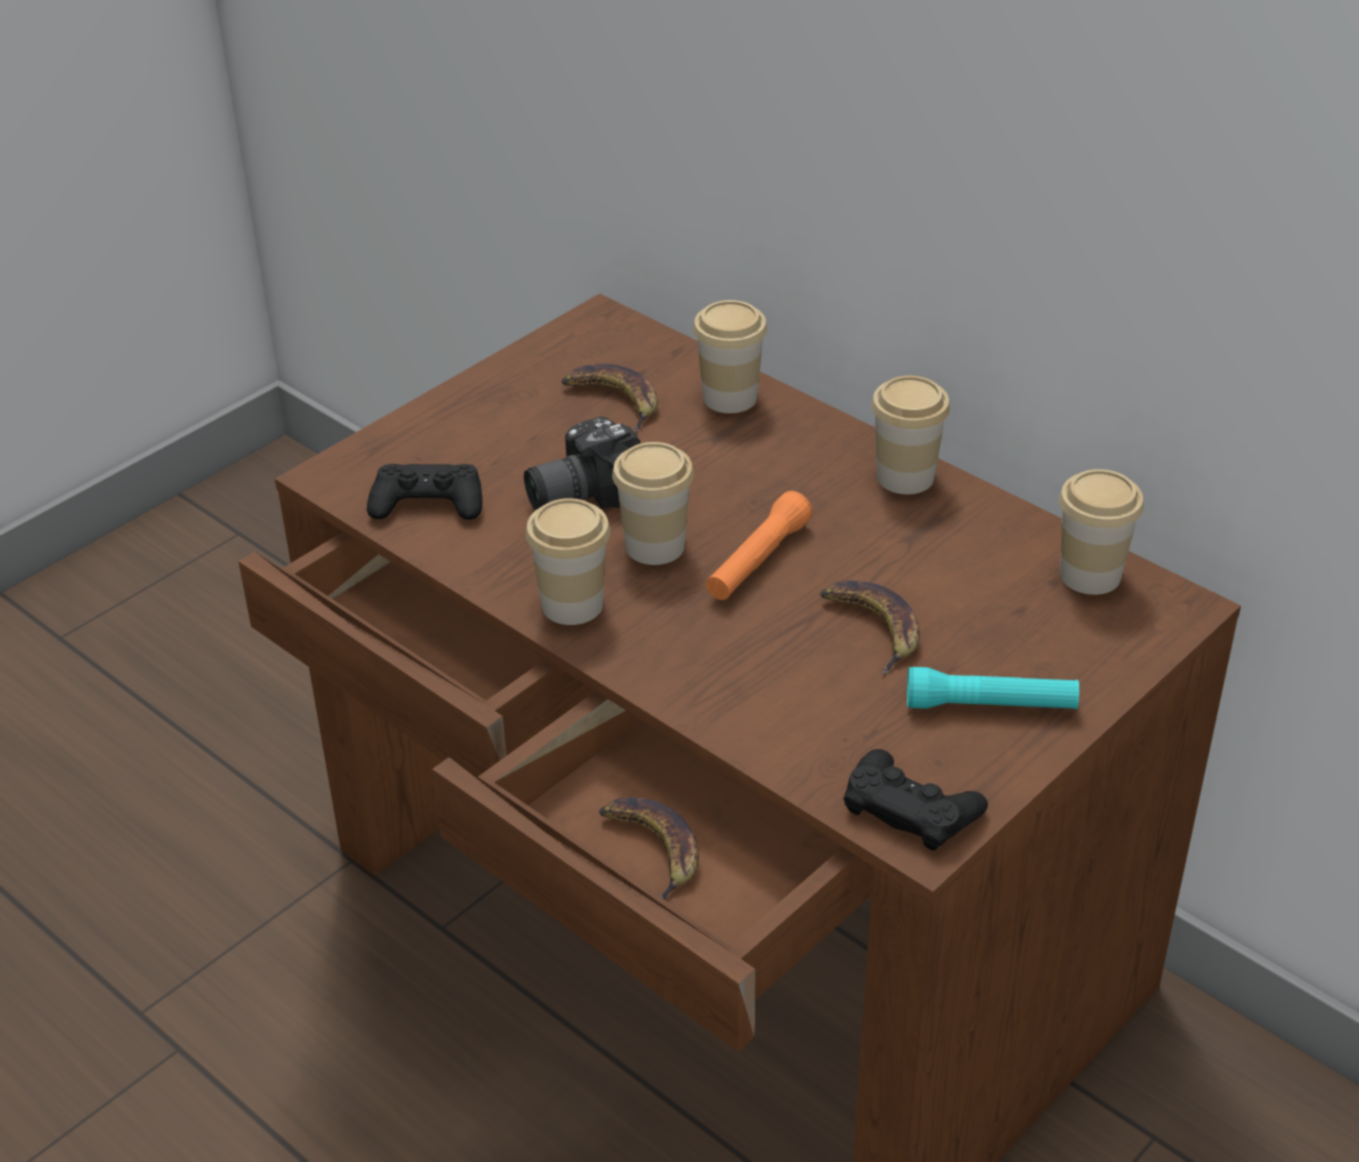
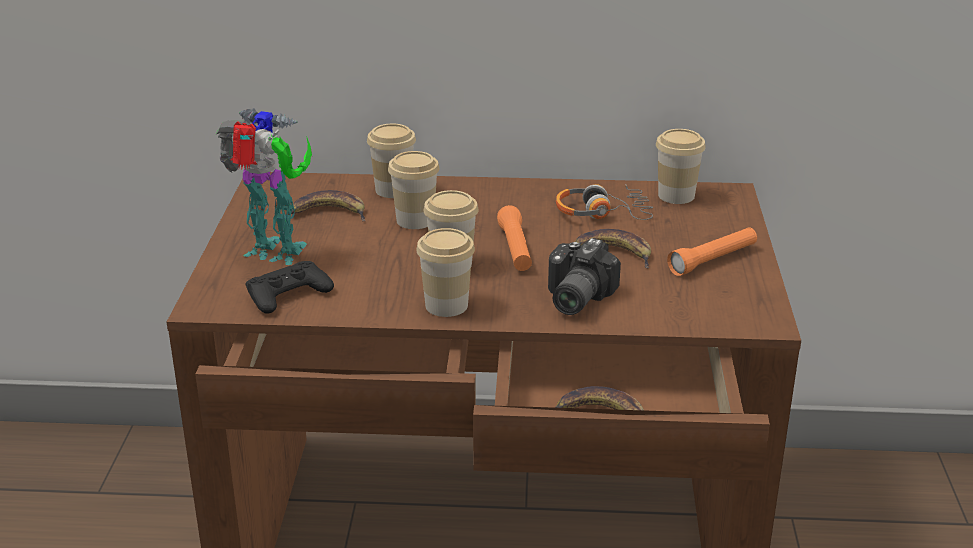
camera: 40 degrees left, 10 degrees down
(483, 437) = (276, 254): none -> toy robot
(580, 491) = (372, 257): camera -> camera (573, 298)
(905, 477) = (534, 190): cup -> cup (415, 220)
(910, 808) = (742, 313): black game controller -> none
(946, 557) = (602, 213): none -> headphones
(990, 706) = (712, 260): turquoise flashlight -> orange flashlight

